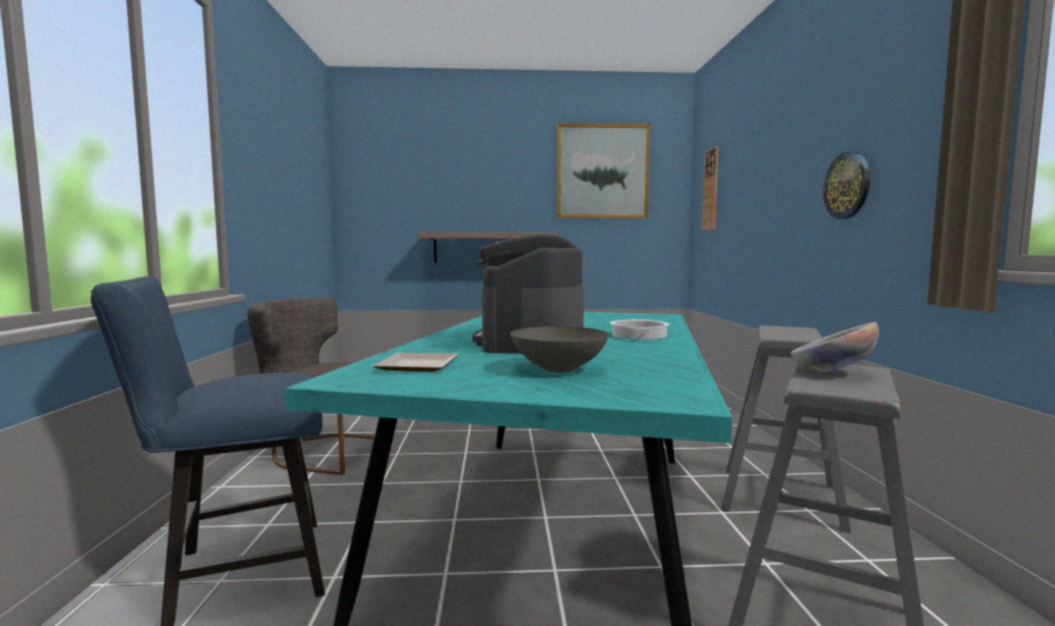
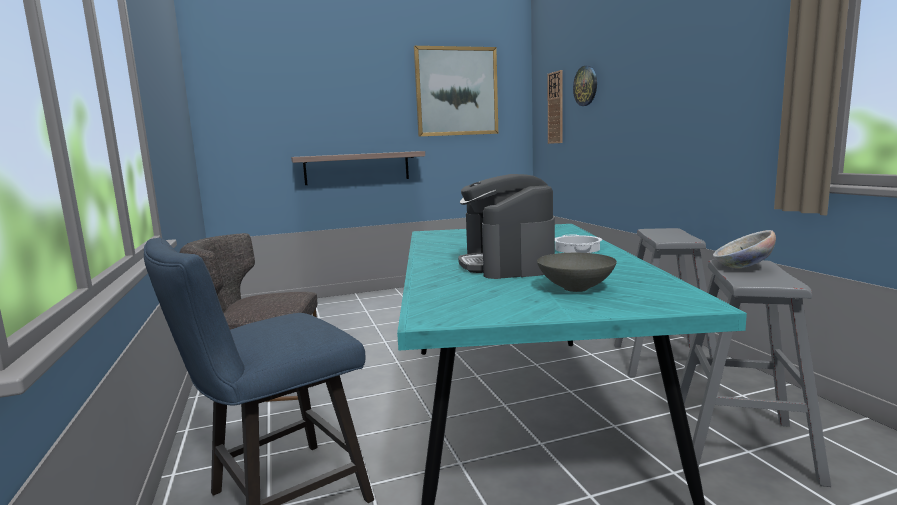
camera: 15 degrees left, 5 degrees up
(419, 366) = (466, 298): plate -> none
(847, 185) = (696, 114): wall clock -> wall clock (586, 86)

